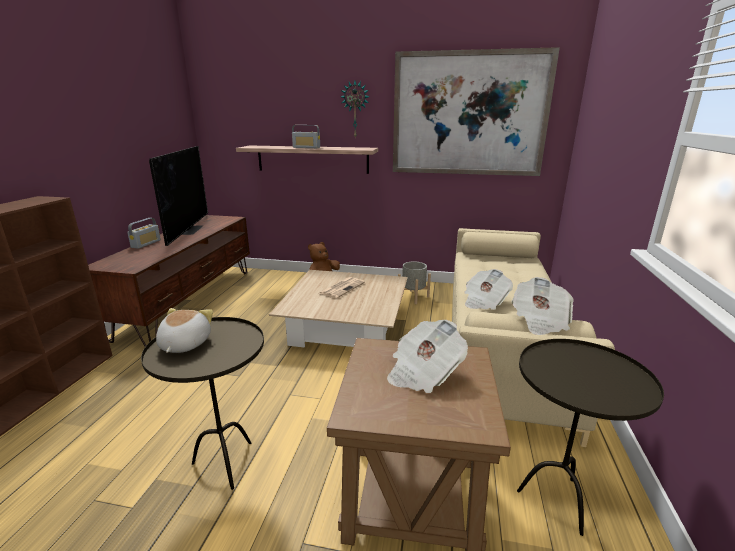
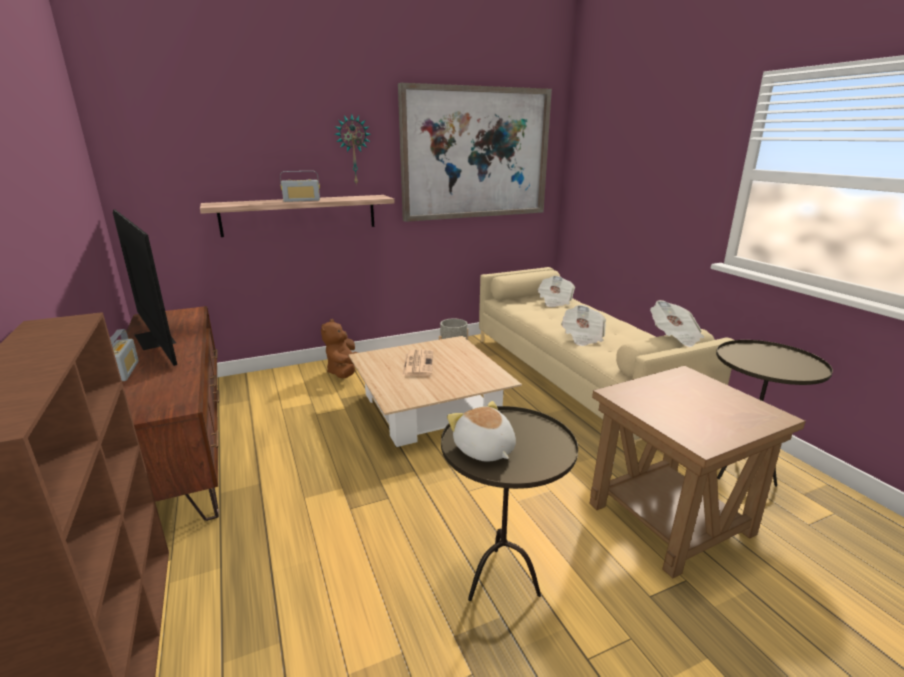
camera: 35 degrees left, 0 degrees up
(423, 372) = (684, 397): newspaper -> newspaper (554, 301)

